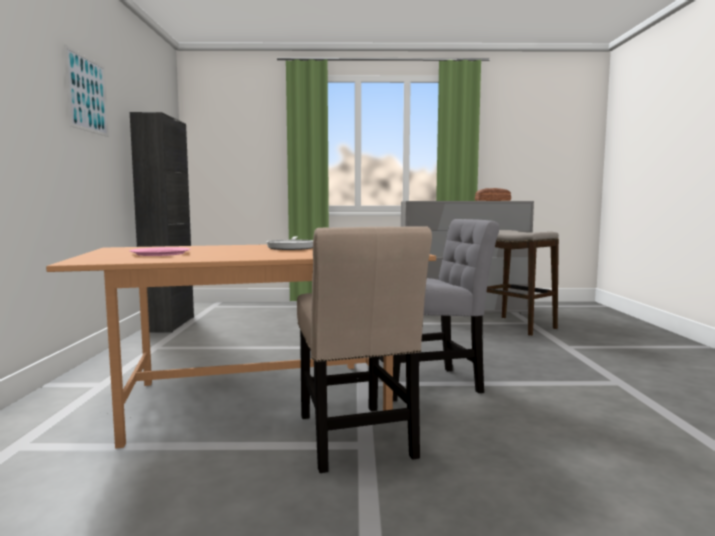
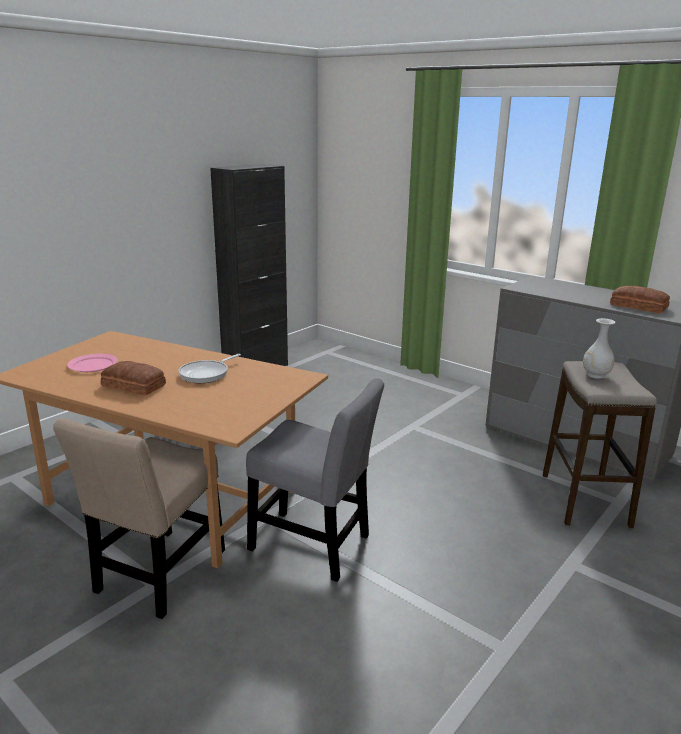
camera: 40 degrees right, 15 degrees up
(87, 94) = (148, 168): picture -> none
(249, 254) = (133, 386): none -> bread
(512, 231) = (596, 375): none -> white vase

